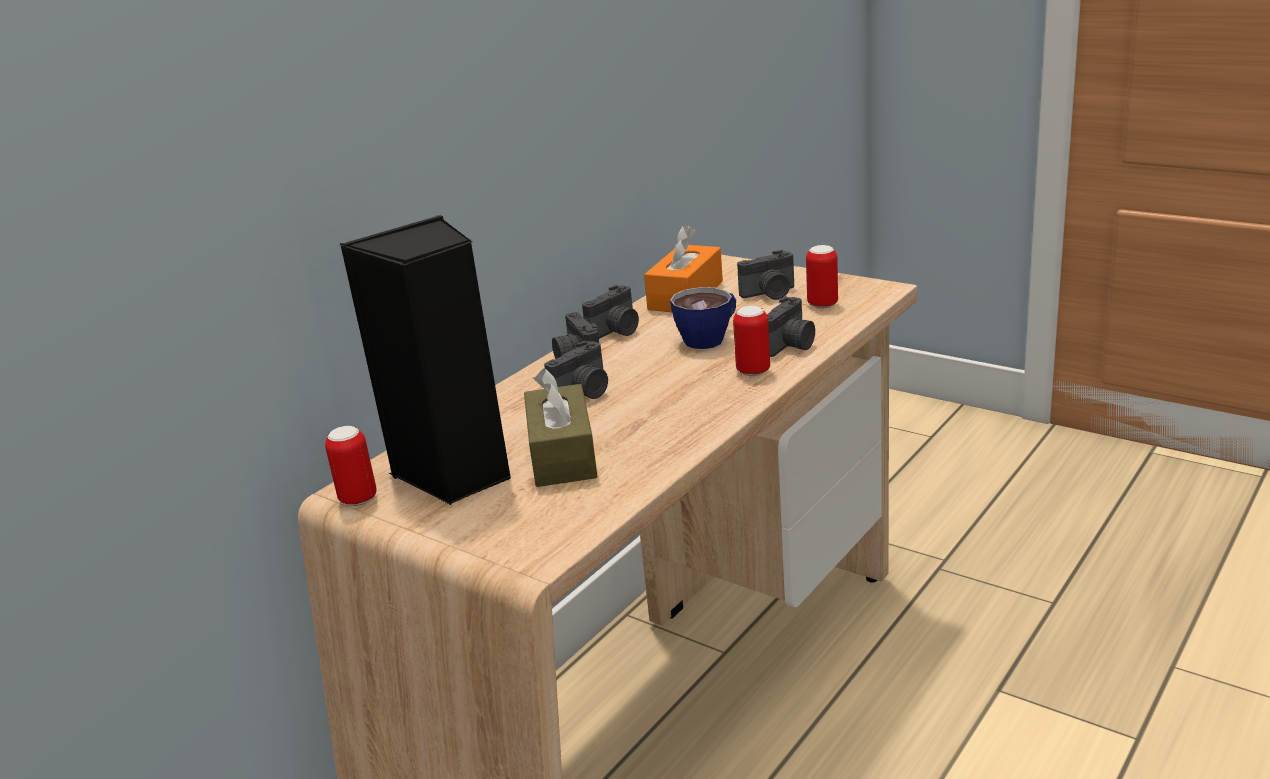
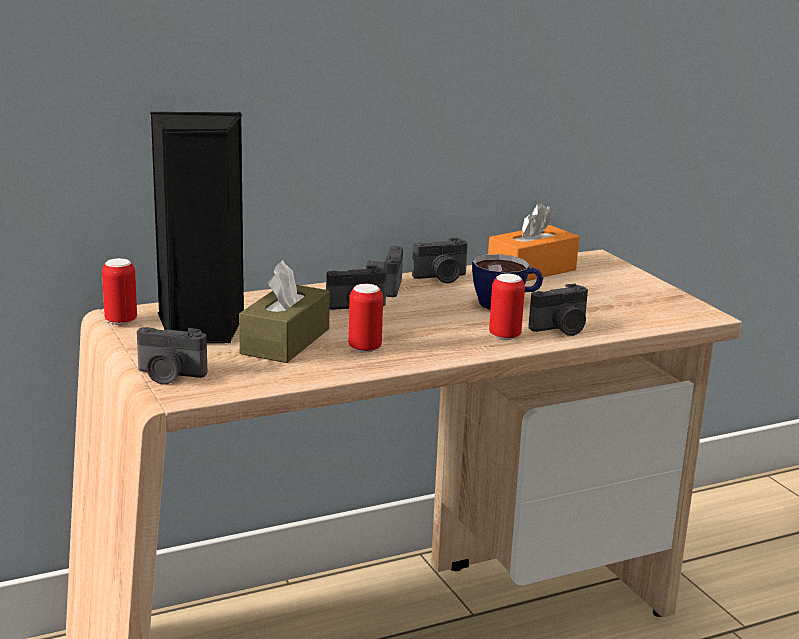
camera: 25 degrees right, 5 degrees down
(770, 294) = (602, 289): camera -> camera (169, 376)
(822, 304) = (634, 310): can -> can (365, 348)

